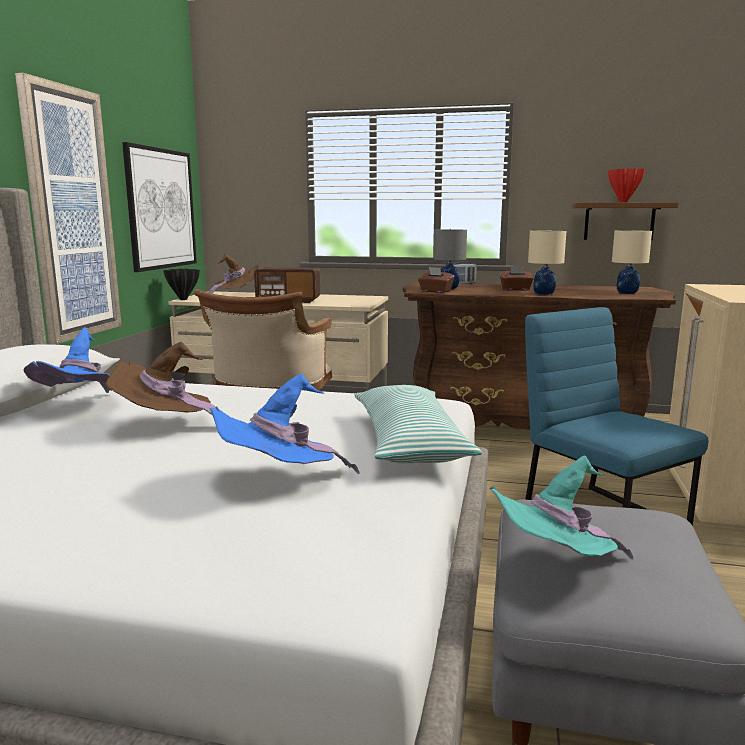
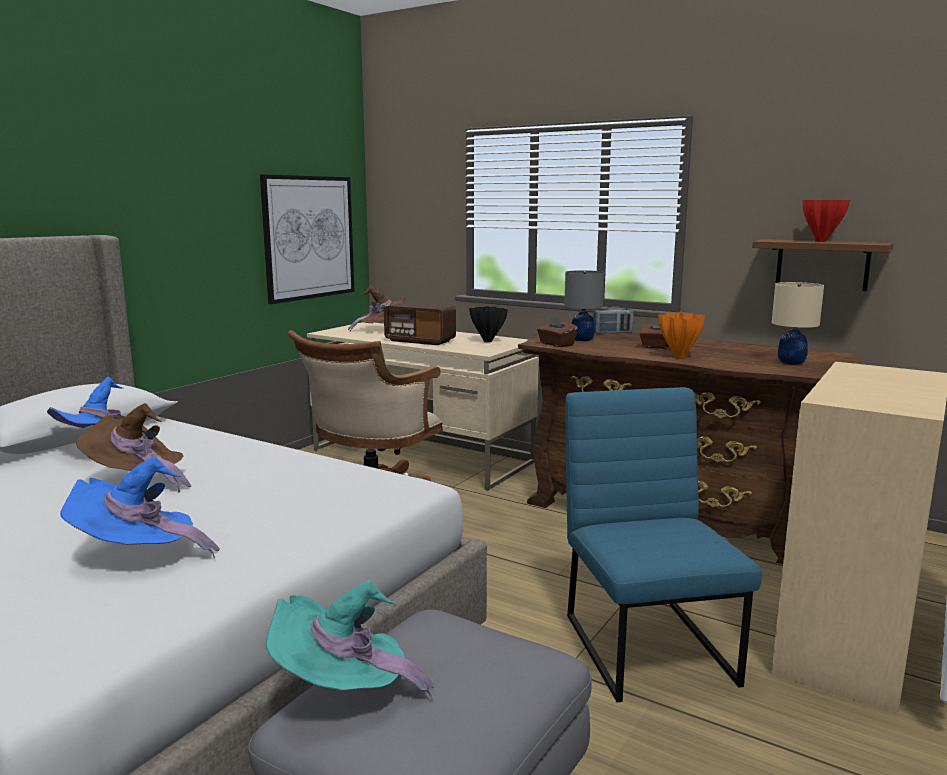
camera: 20 degrees right, 0 degrees up
(71, 215) = (190, 251): picture -> none
(182, 299) = (322, 332): black vase -> black vase (487, 341)
(409, 442) = (313, 530): pillow -> none
(545, 294) = (679, 357): beige table lamp -> orange vase

